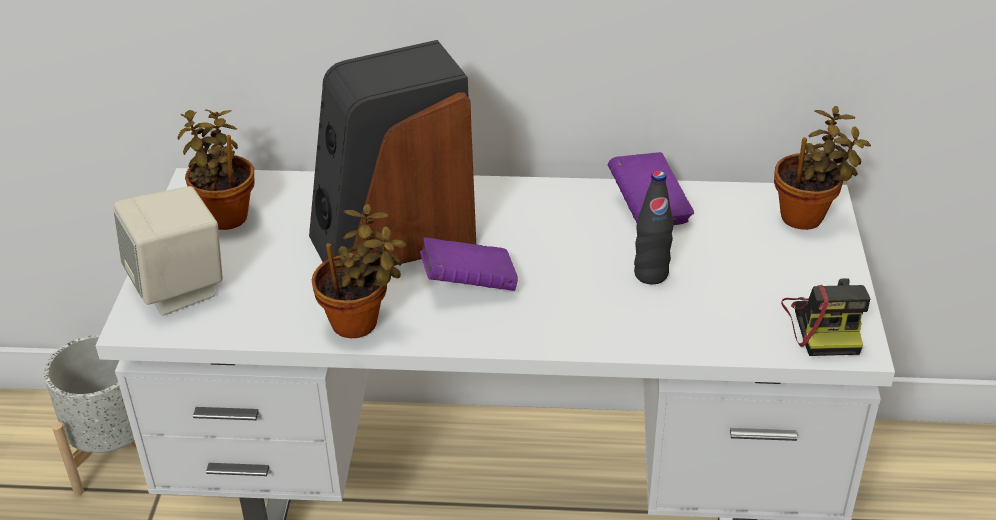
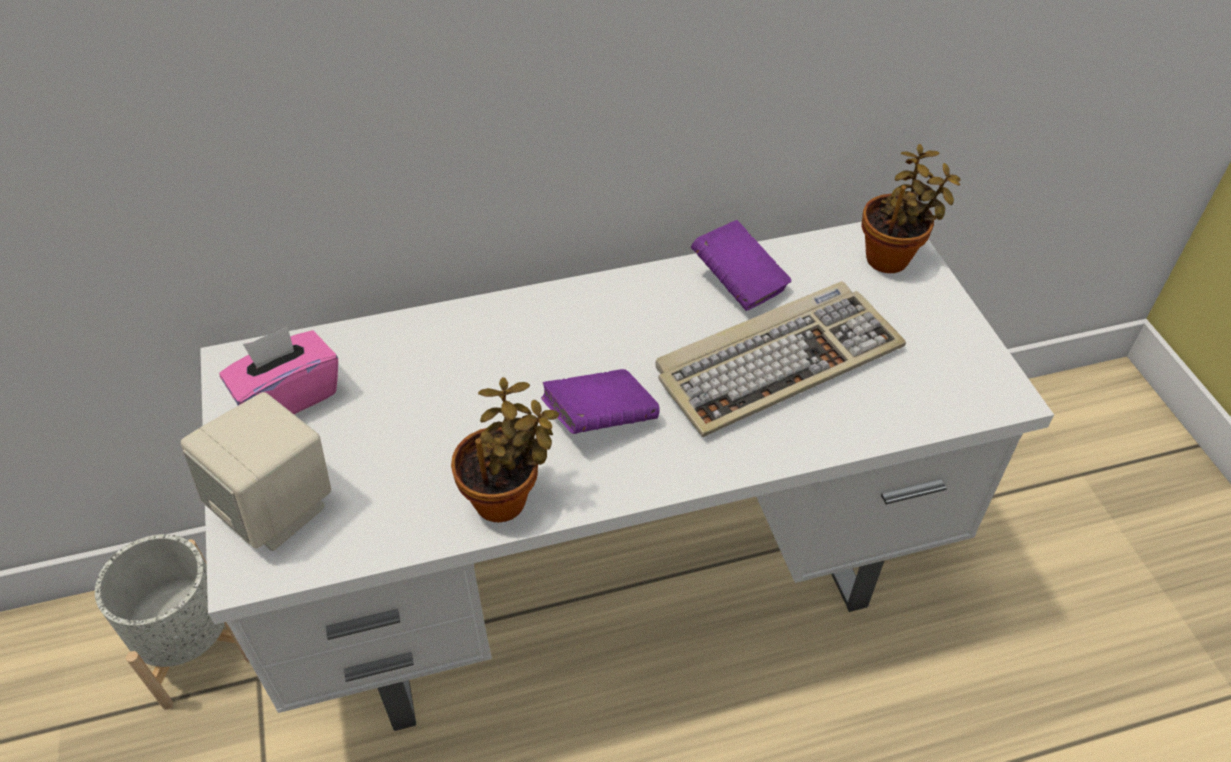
camera: 20 degrees left, 10 degrees up
(226, 214) = (288, 396): potted plant -> pink tissue box
(393, 238) = (492, 381): speaker -> none
(651, 274) = (778, 360): black bottle -> keyboard
(825, 324) = (967, 377): camera -> none

